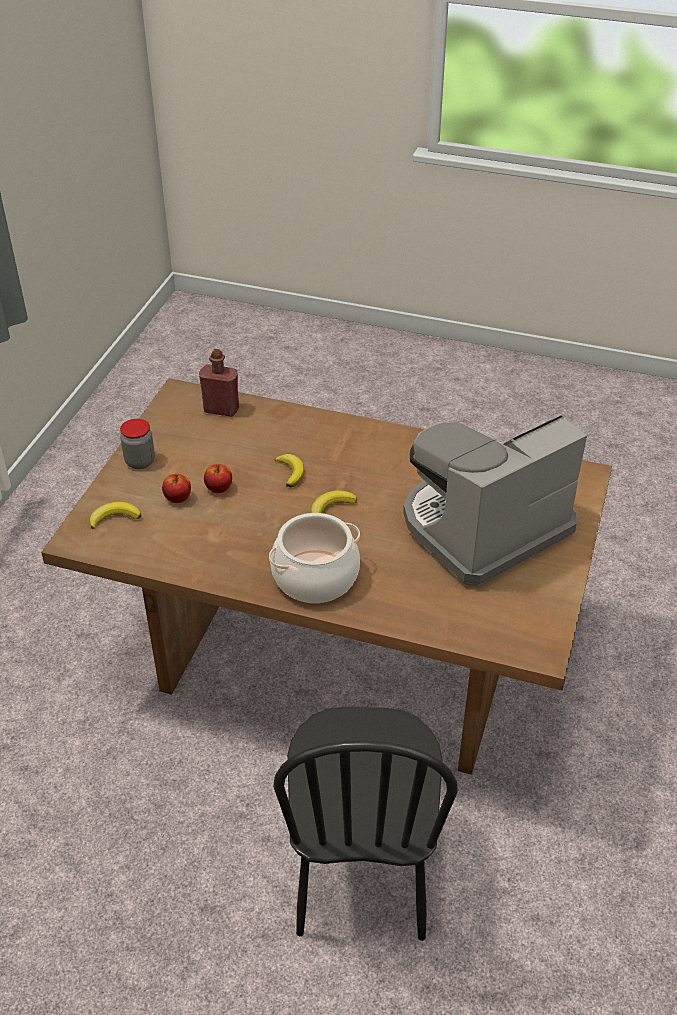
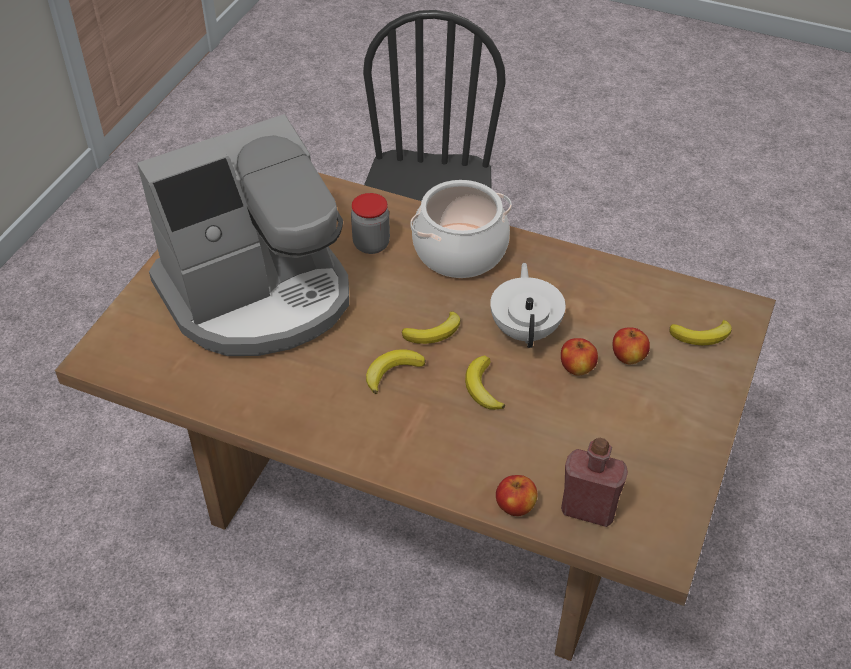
camera: 175 degrees left, 5 degrees up
(140, 461) = (691, 418): jar -> jar (371, 244)
(257, 514) = (526, 329): none -> white teapot
(268, 409) = (515, 506): none -> apple
(359, 478) = (392, 372): none -> banana

